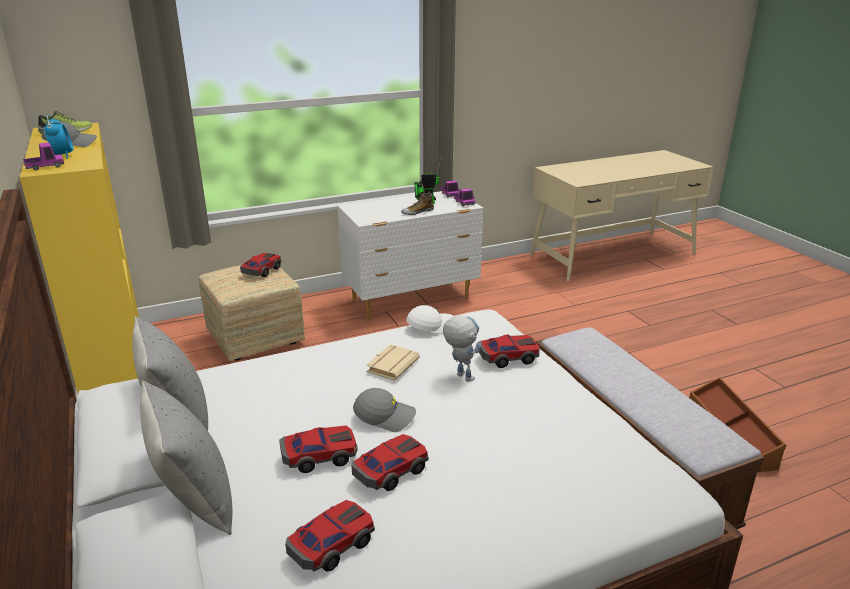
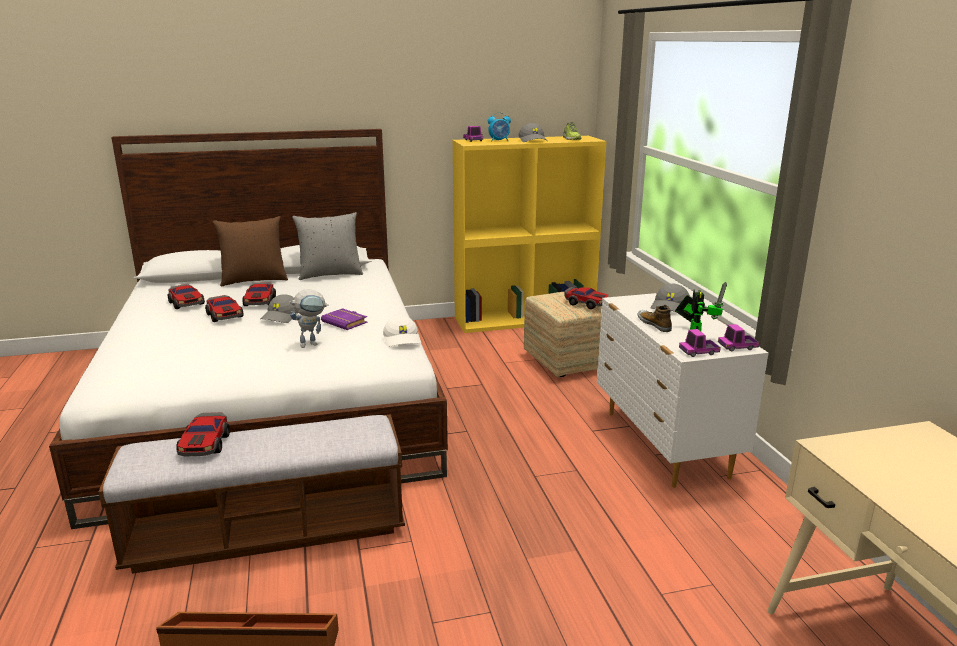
camera: 100 degrees right, 5 degrees down
(195, 502) = (254, 280): grey pillow -> brown pillow
(378, 207) = (671, 307): none -> grey cap
(392, 365) = (346, 322): beige book -> purple book
(508, 357) = (322, 363): toy car -> toy car (205, 444)

